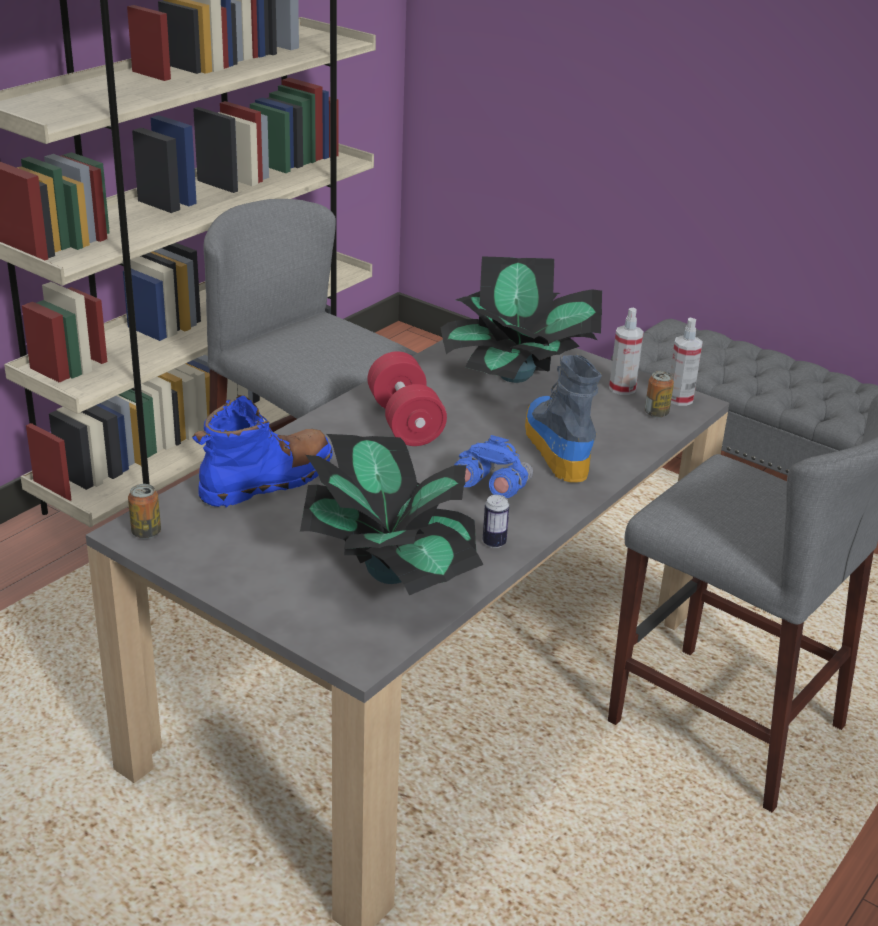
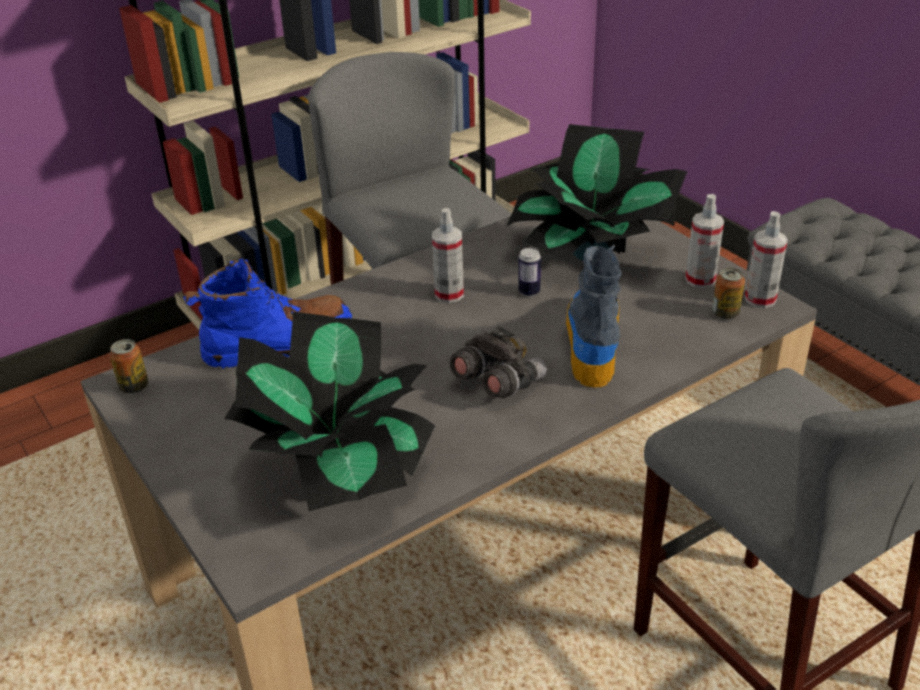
camera: 20 degrees right, 5 degrees up
(405, 422) = (449, 294): red dumbbell -> spray bottle
(491, 489) = (497, 383): blue binoculars -> grey binoculars
(494, 543) = (467, 449): can -> can (529, 292)

